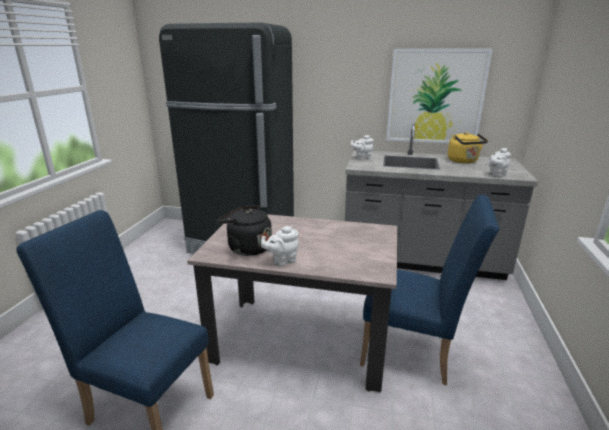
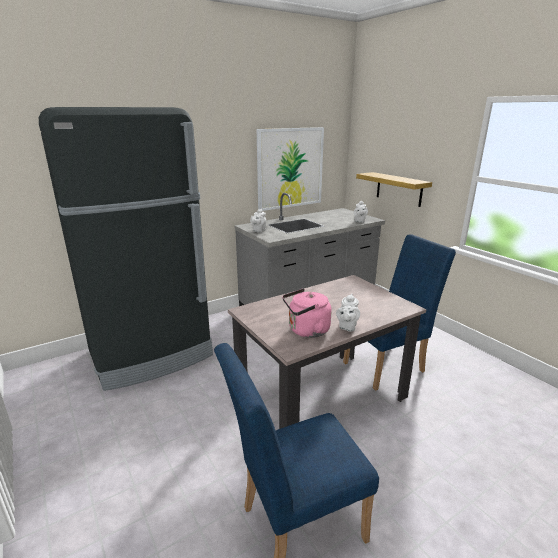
camera: 45 degrees left, 0 degrees up
(247, 248) = (306, 331): black kettle -> pink kettle
(463, 161) = (324, 217): yellow kettle -> none
(562, 139) = (399, 189): none -> shelf

